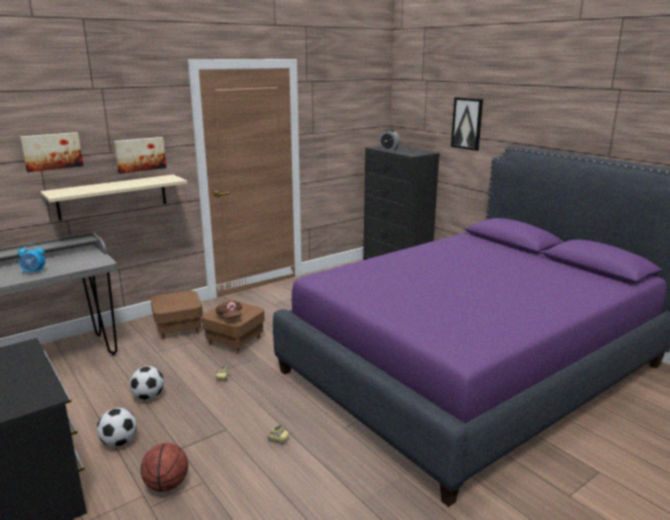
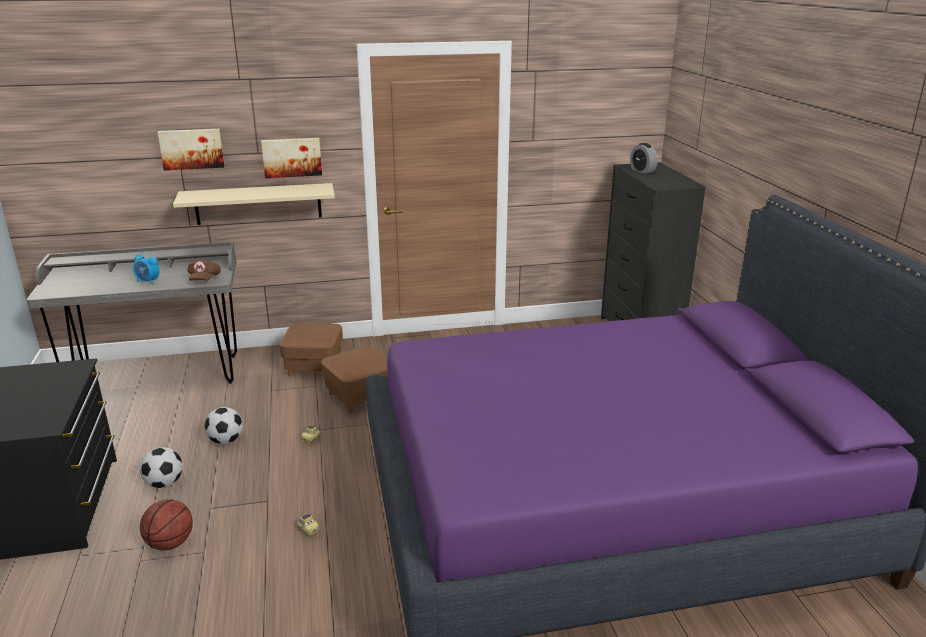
camera: 25 degrees right, 5 degrees up
(229, 317) = (347, 368): brown cap -> brown cap (204, 280)
(467, 123) = (740, 150): picture -> none

